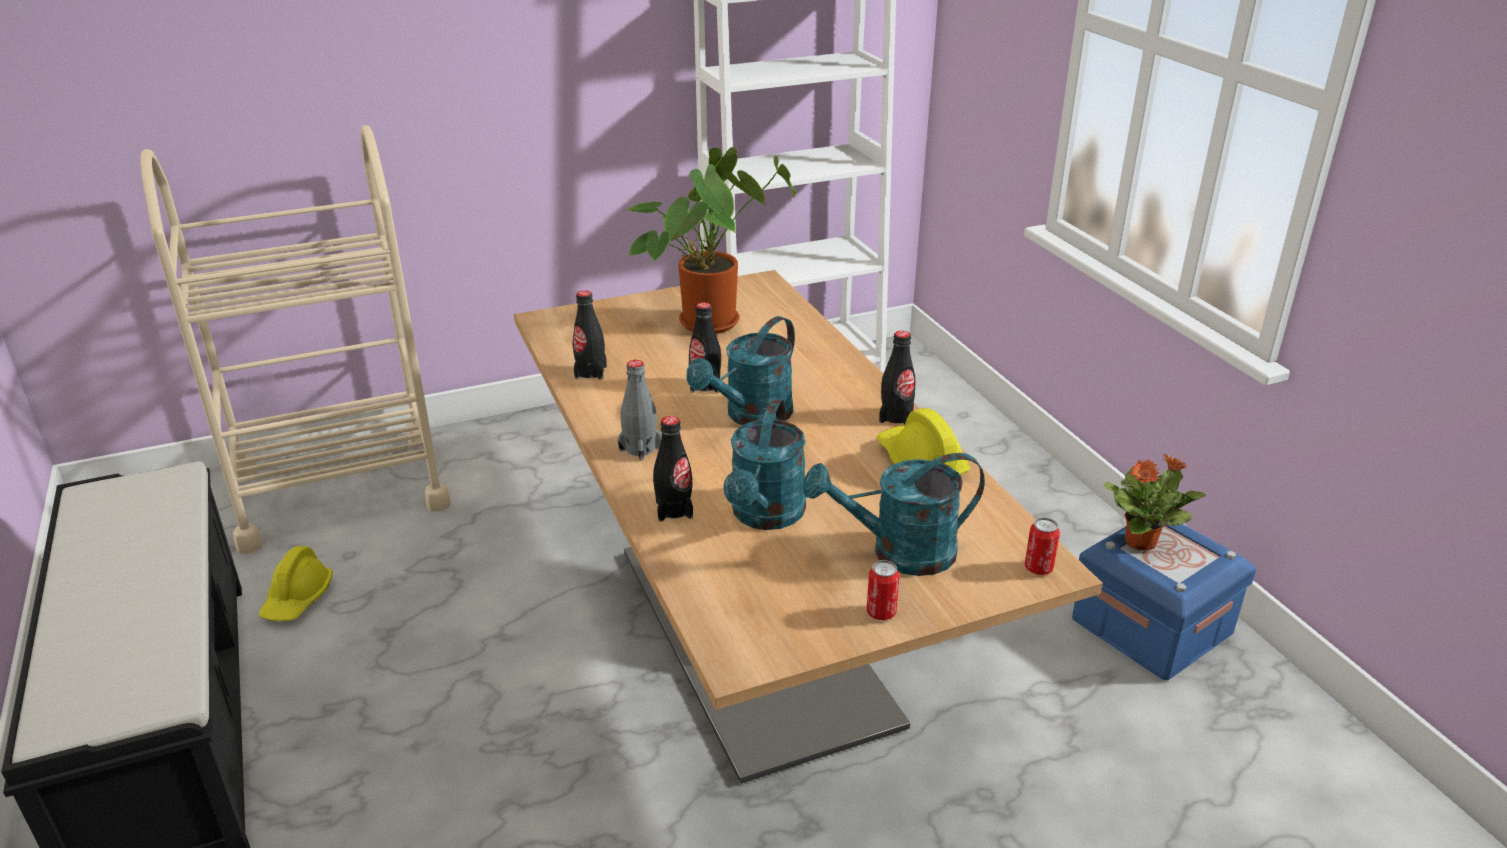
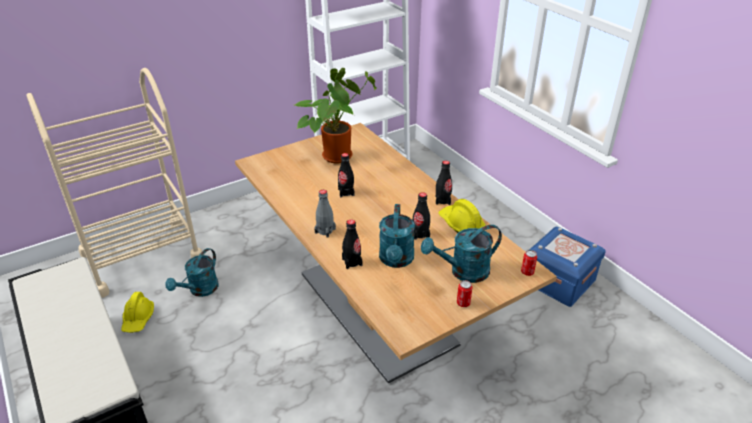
camera: 10 degrees left, 5 degrees up
(590, 372) = (286, 190): black bottle -> black bottle (420, 234)
(751, 416) = (373, 207): turquoise watering can -> turquoise watering can (200, 290)
(1141, 542) = (553, 243): potted plant -> none

